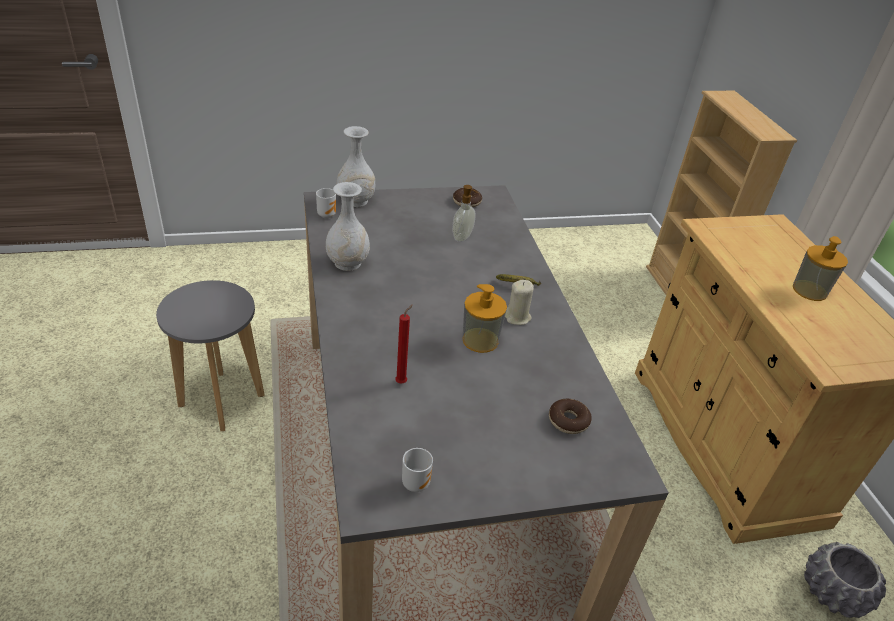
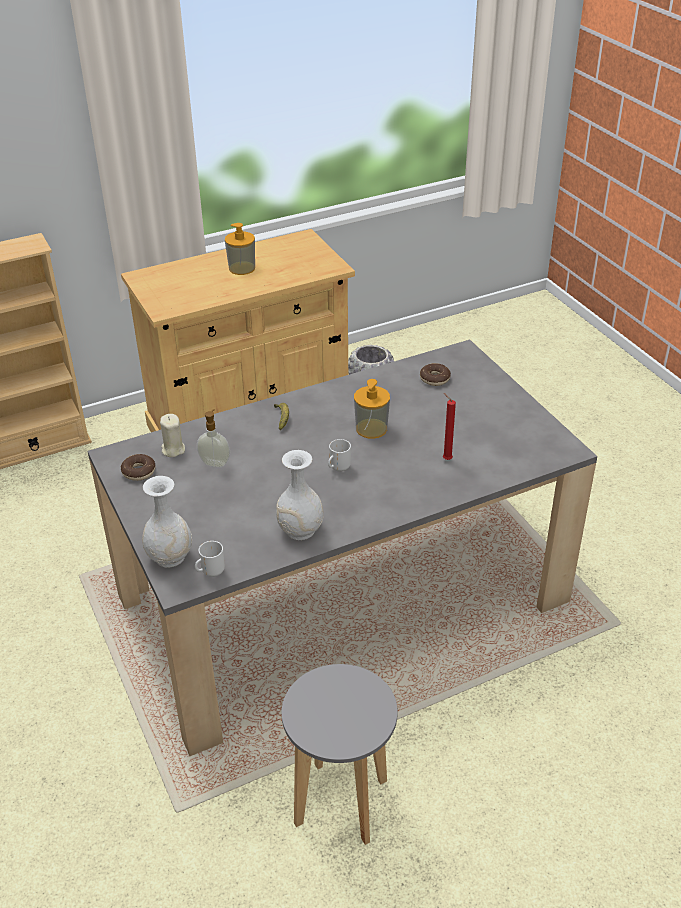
camera: 100 degrees left, 0 degrees up
(415, 482) = (534, 434): mug -> mug (338, 468)
(517, 317) = (329, 413): beige candle -> beige candle (173, 449)

